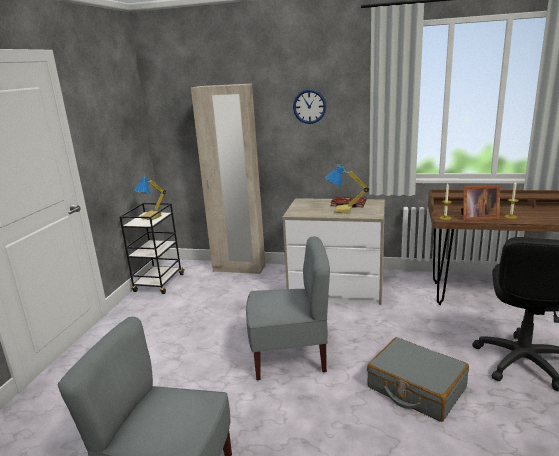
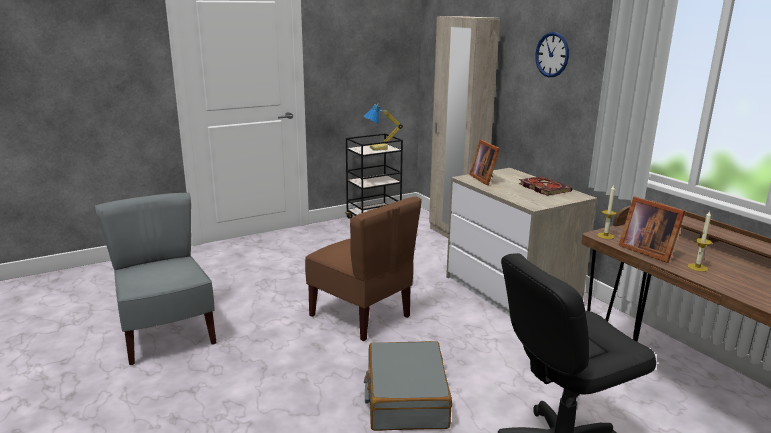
camera: 45 degrees right, 0 degrees up
(290, 356) = (361, 316): grey chair -> brown chair
(305, 210) = (485, 179): none -> picture frame
(343, 211) = (516, 192): table lamp -> none

